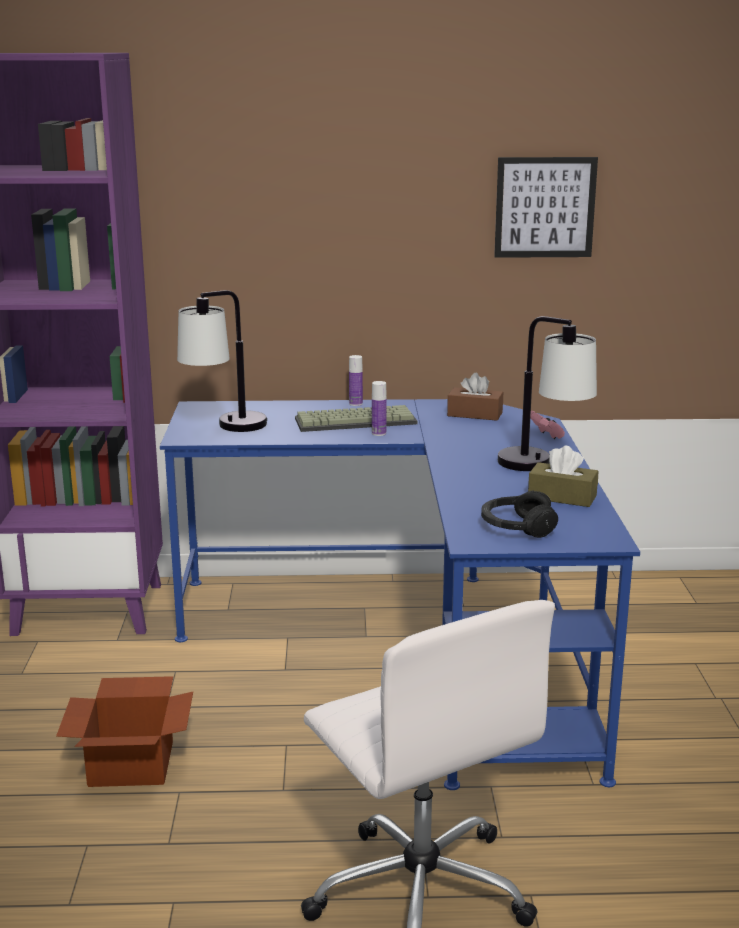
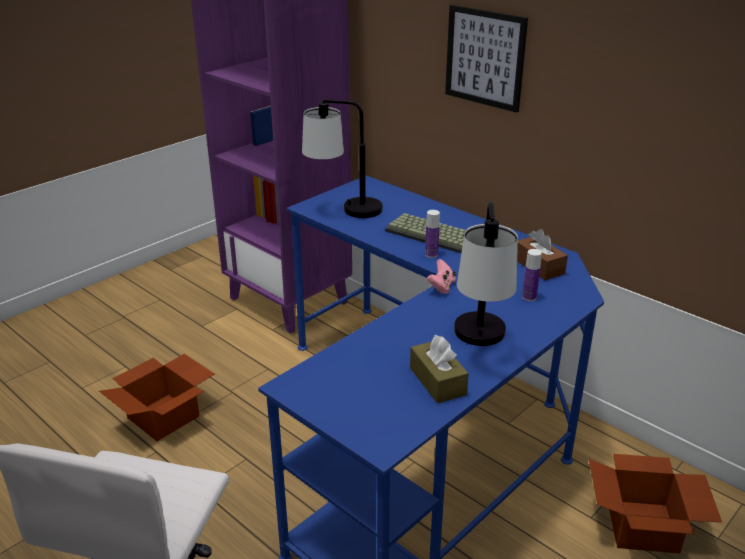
camera: 45 degrees right, 10 degrees up
(355, 404) = (470, 220): bottle -> bottle (529, 297)
(517, 527) = (346, 391): black headphones -> none
(545, 207) = (668, 81): picture -> picture (485, 58)
(547, 436) = (553, 314): pink game controller -> pink game controller (441, 287)
(651, 620) = (645, 527): none -> cardboard box

